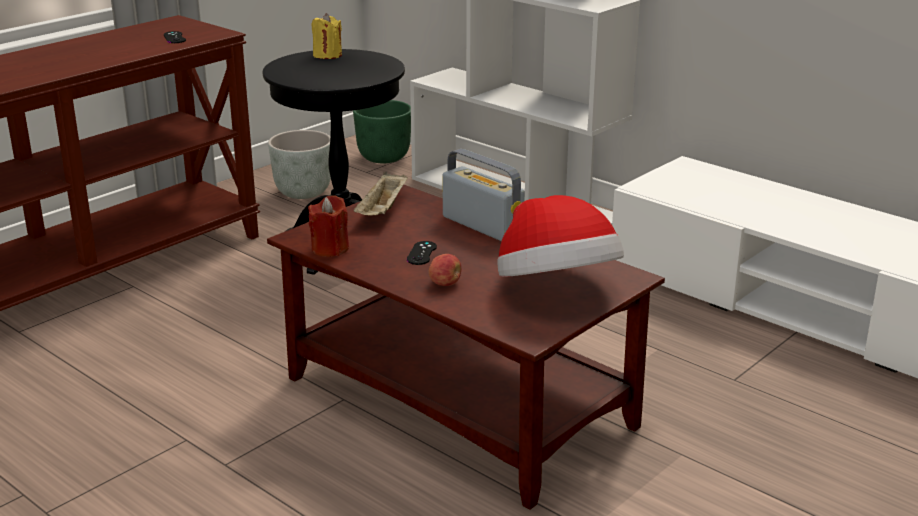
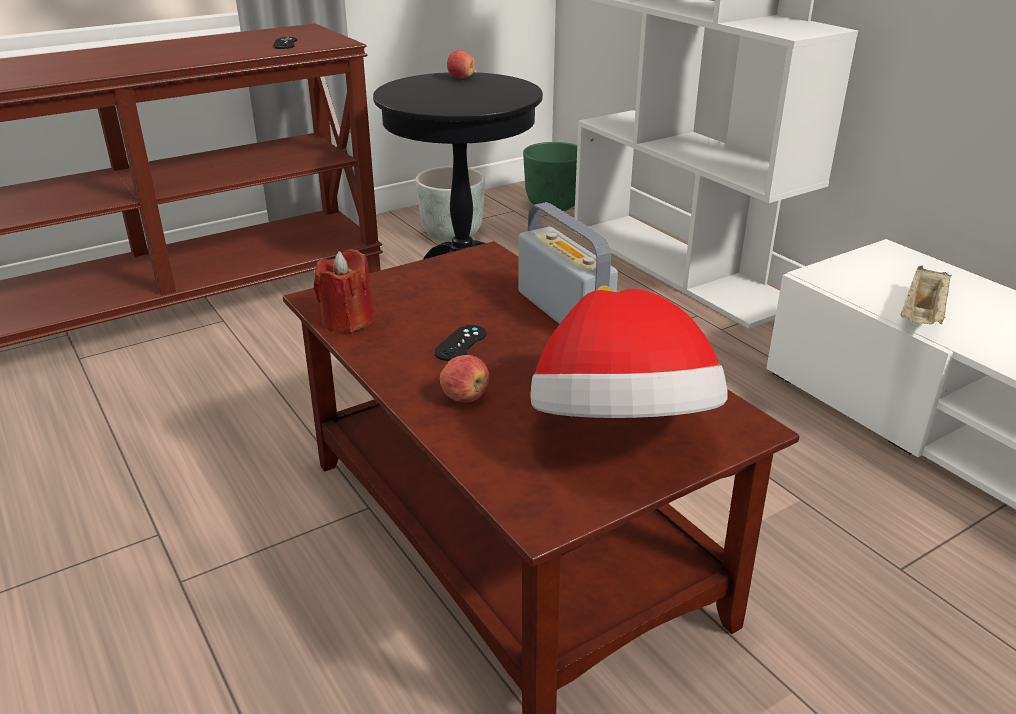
camera: 15 degrees right, 5 degrees up
(327, 55) = (461, 78): yellow candle -> apple
(383, 211) = (447, 275): beige tray -> beige tray (922, 315)

